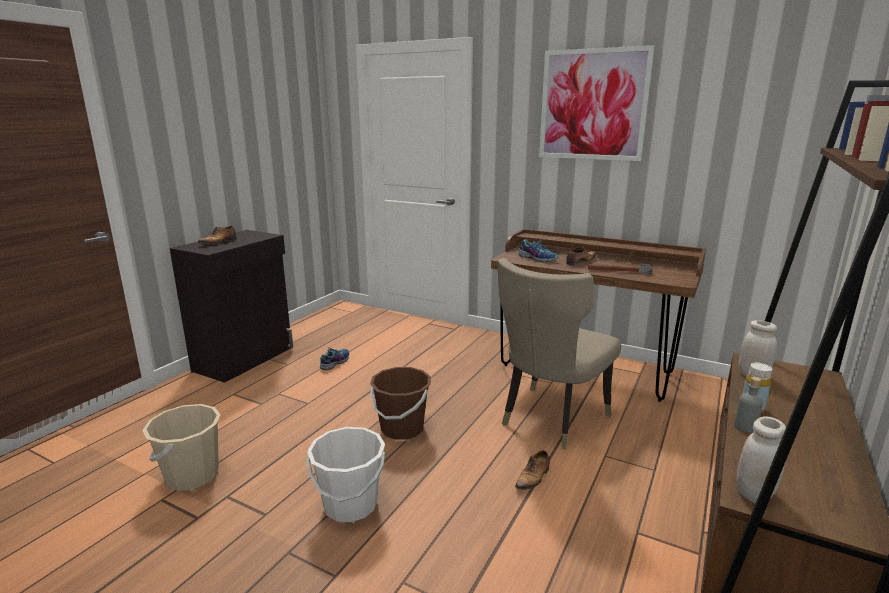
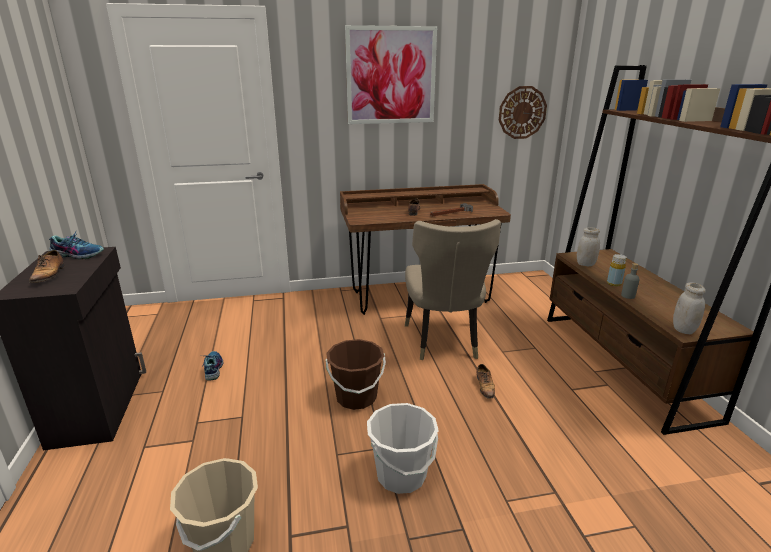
camera: 40 degrees left, 5 degrees up
(537, 258) = (381, 215): shoe -> shoe (78, 255)
(779, 157) = (522, 112): none -> wall clock

